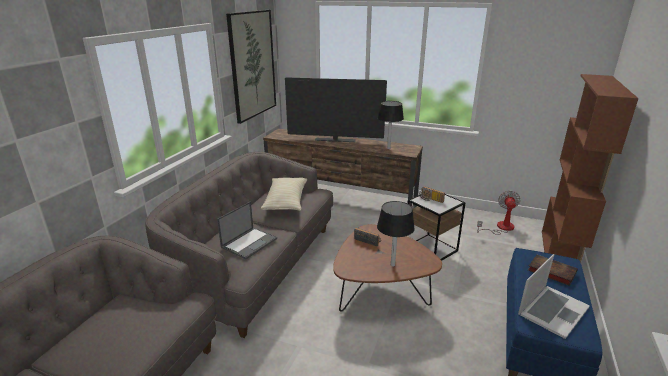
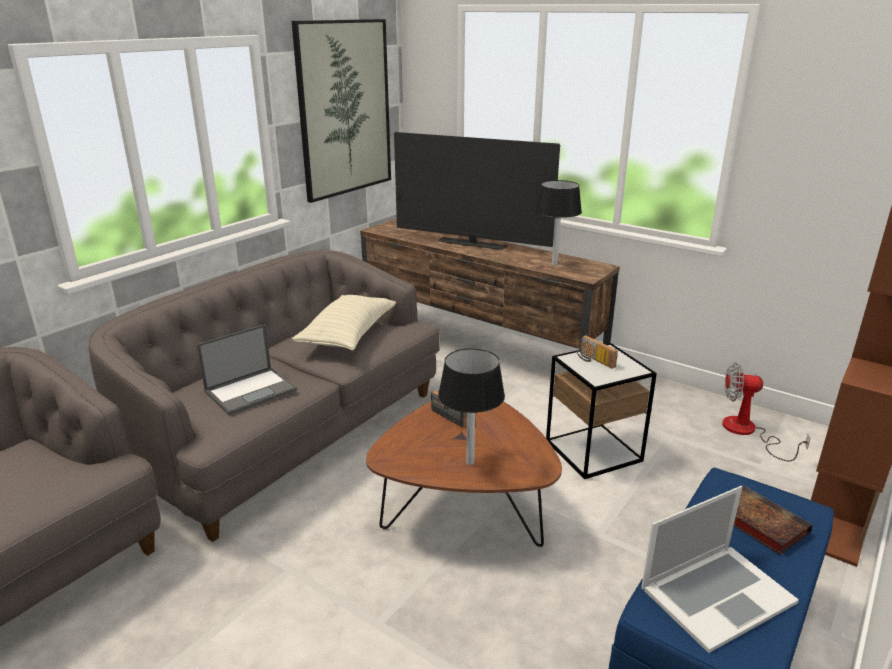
camera: 15 degrees right, 0 degrees up
(500, 228) = (748, 432): fan -> fan turned 105 degrees counterclockwise

